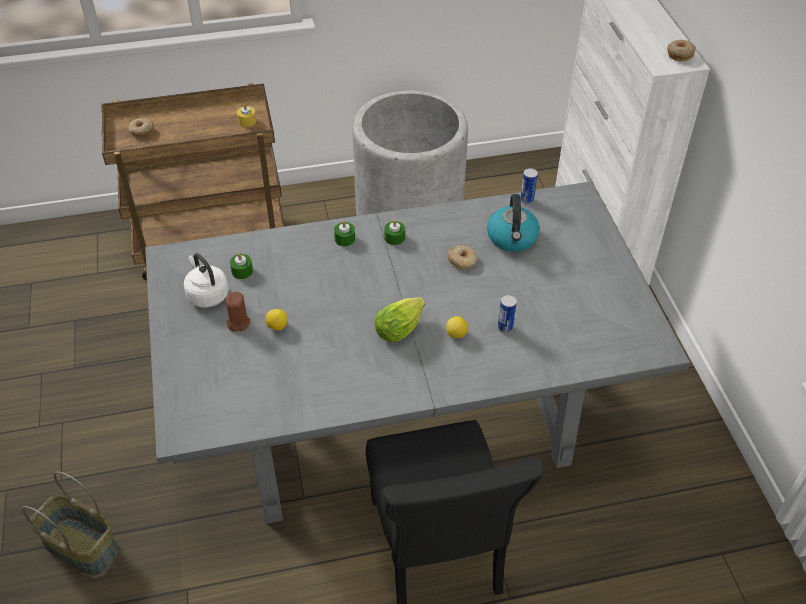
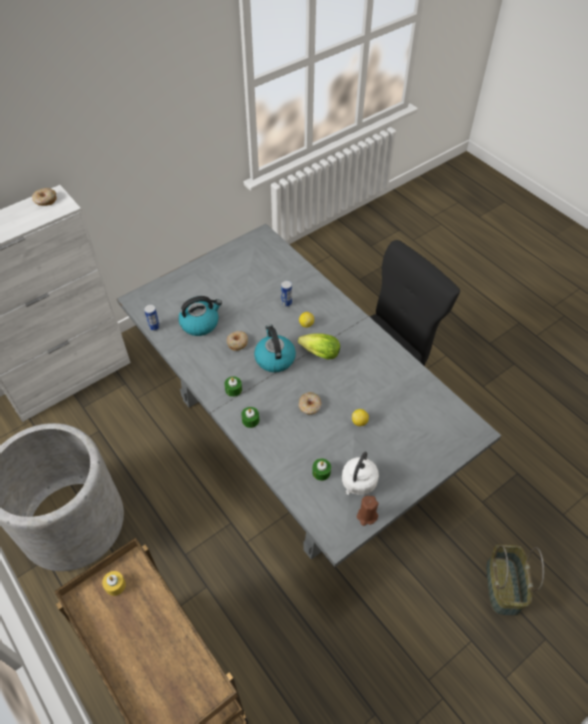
camera: 115 degrees left, 5 degrees up
(142, 131) = (170, 691): donut -> donut (310, 406)
(238, 323) = (371, 447): brown candle -> brown candle (367, 516)
(418, 285) = (274, 358): none -> kettle

